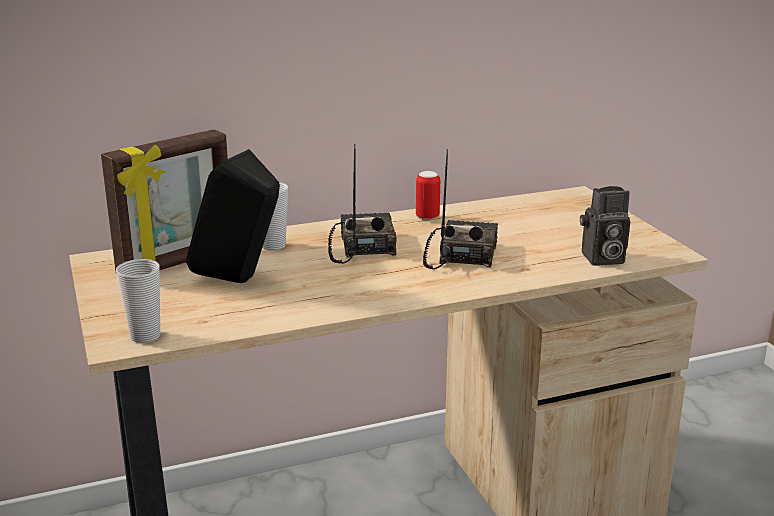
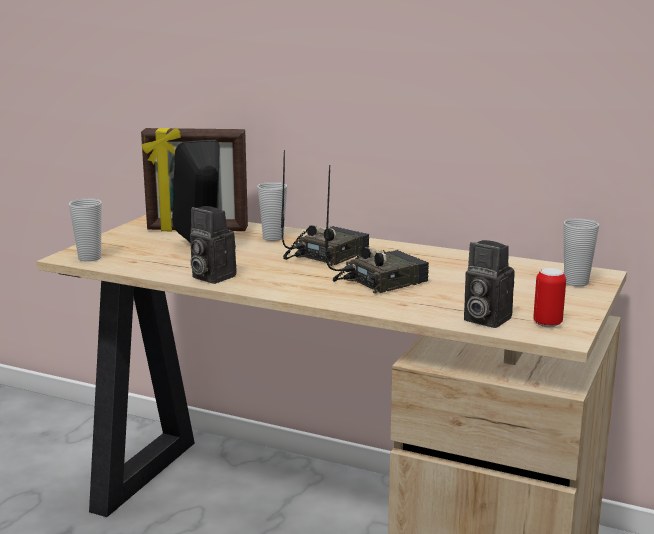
camera: 45 degrees right, 5 degrees down
(320, 306) = (210, 276): none -> camera
(427, 217) = (421, 253): can -> can (547, 323)
(580, 206) = (576, 282): none -> cup

